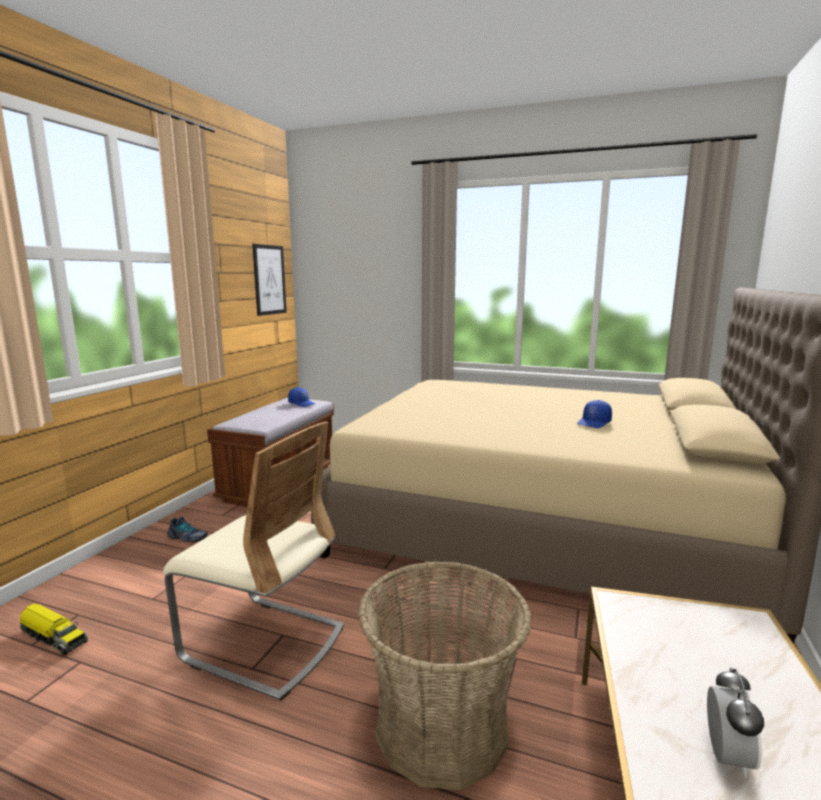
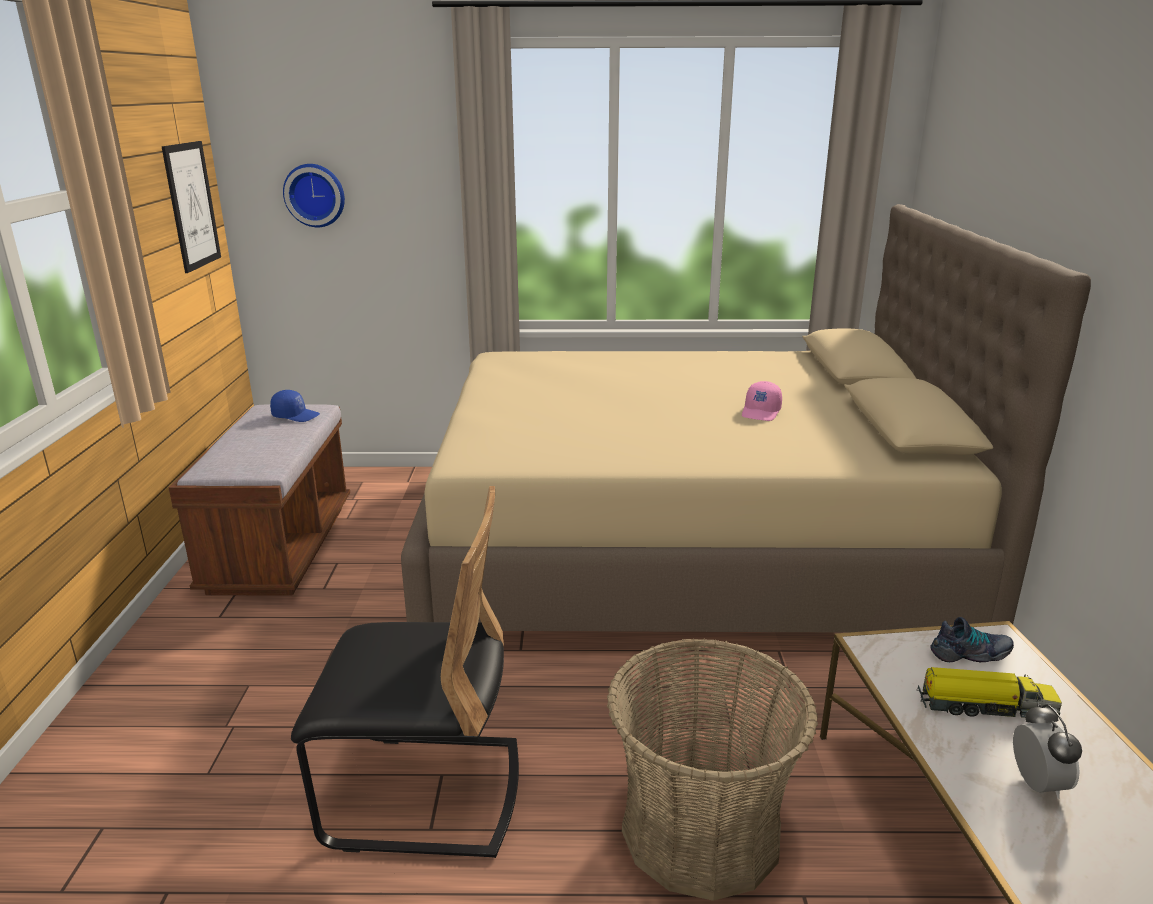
camera: 20 degrees left, 10 degrees up
(53, 637) = (89, 870): toy truck -> toy truck (984, 706)
(187, 538) = (189, 666): shoe -> shoe (971, 654)
(263, 644) = (424, 793): beige chair -> black chair
(342, 279) = (315, 195): none -> wall clock
(594, 423) = (761, 412): blue cap -> pink cap

